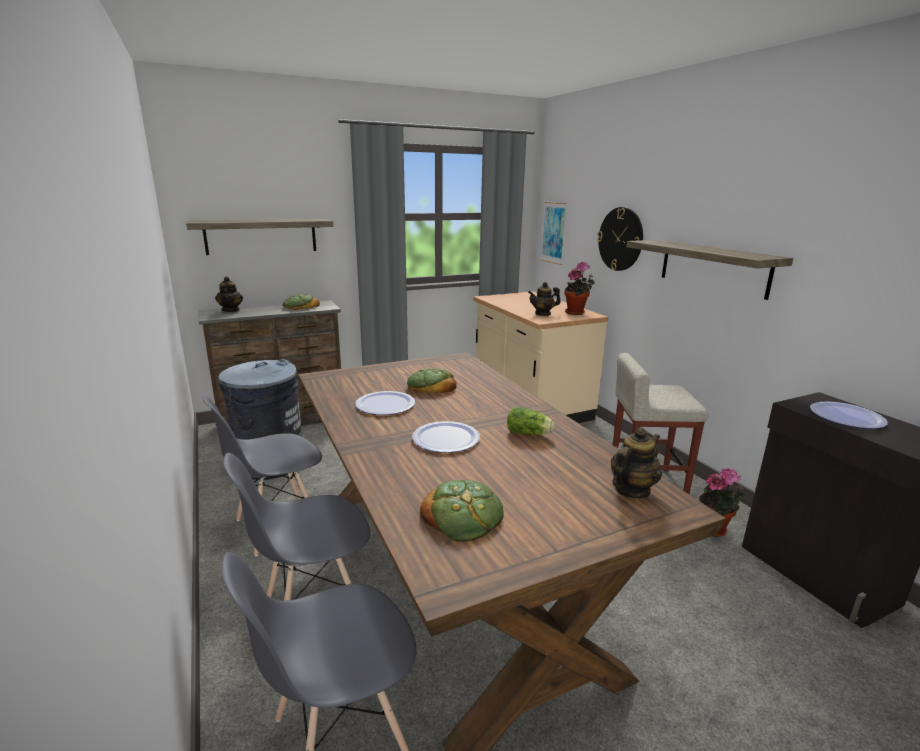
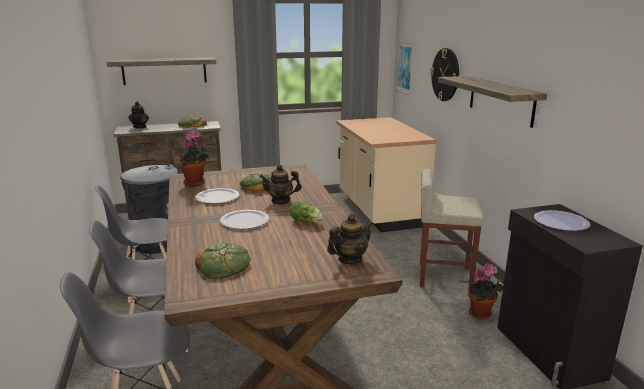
camera: 10 degrees right, 0 degrees up
(543, 314) = (382, 136): teapot -> teapot (280, 201)
(576, 313) = (411, 135): potted plant -> potted plant (195, 183)

